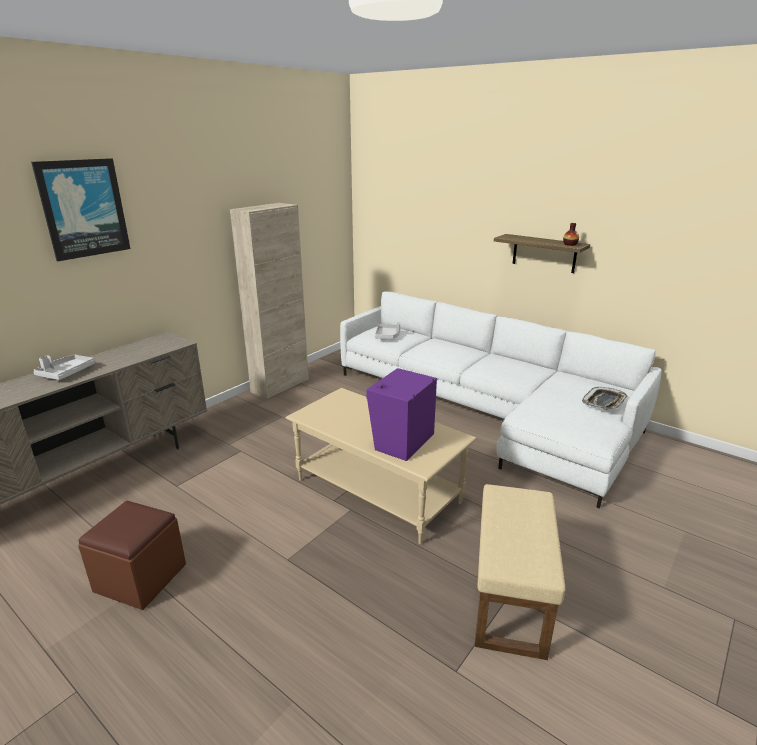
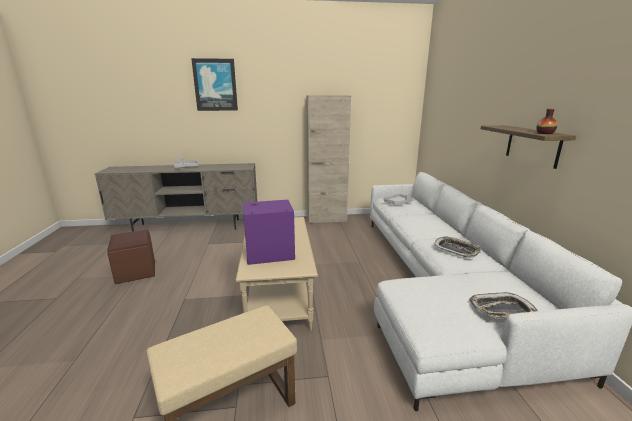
camera: 45 degrees right, 5 degrees down
(511, 367) = (456, 249): none -> tray

